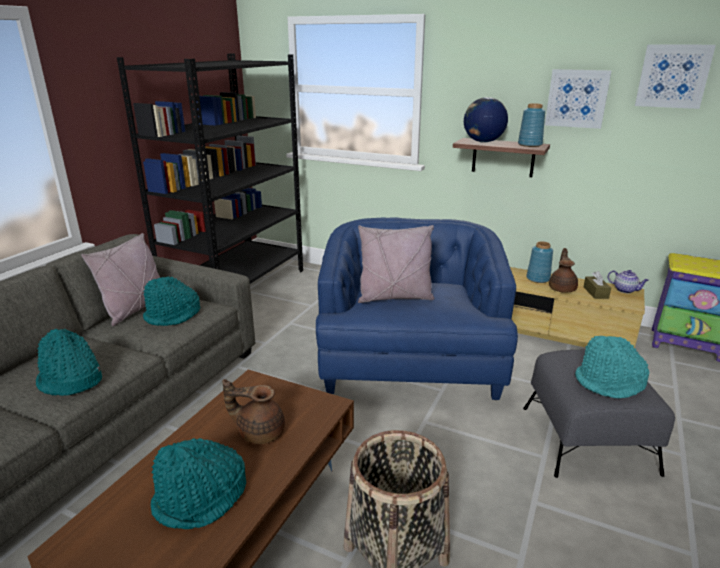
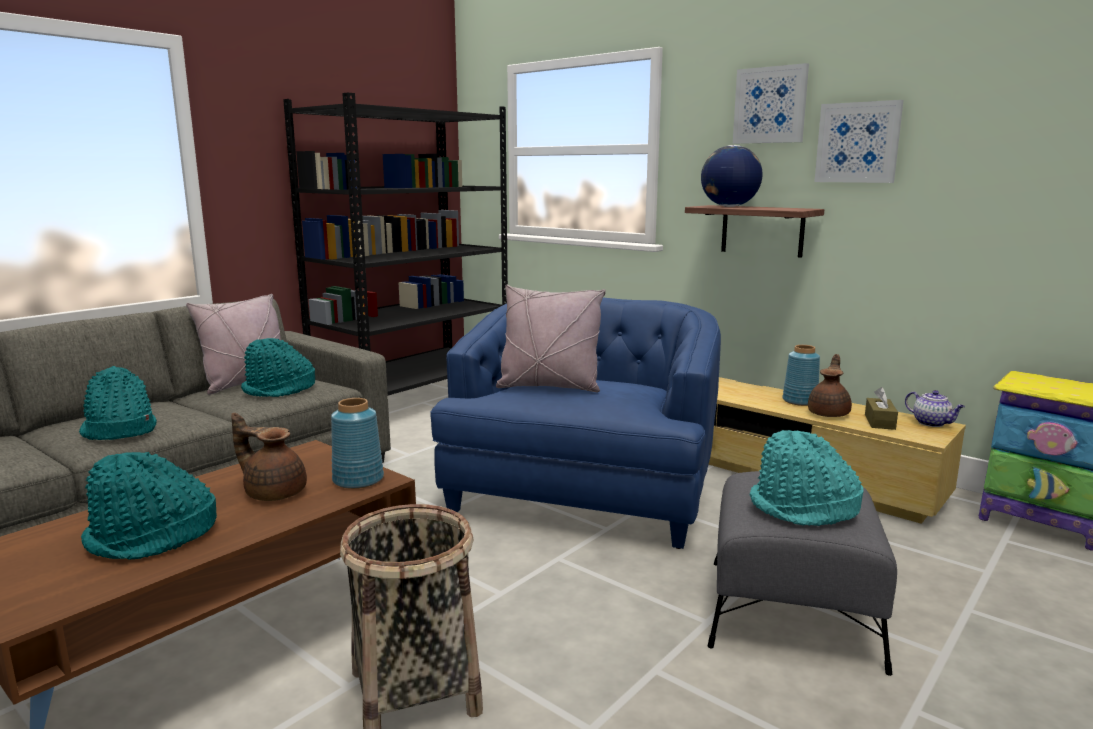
camera: 15 degrees right, 10 degrees down
(529, 145) = (790, 208): blue vase -> blue vase (358, 479)
(673, 76) = (992, 102): picture -> picture (770, 105)

